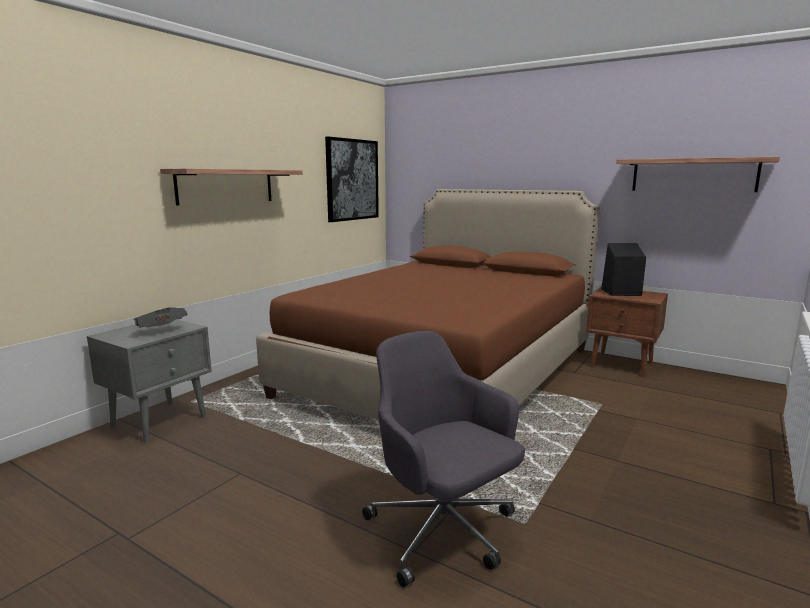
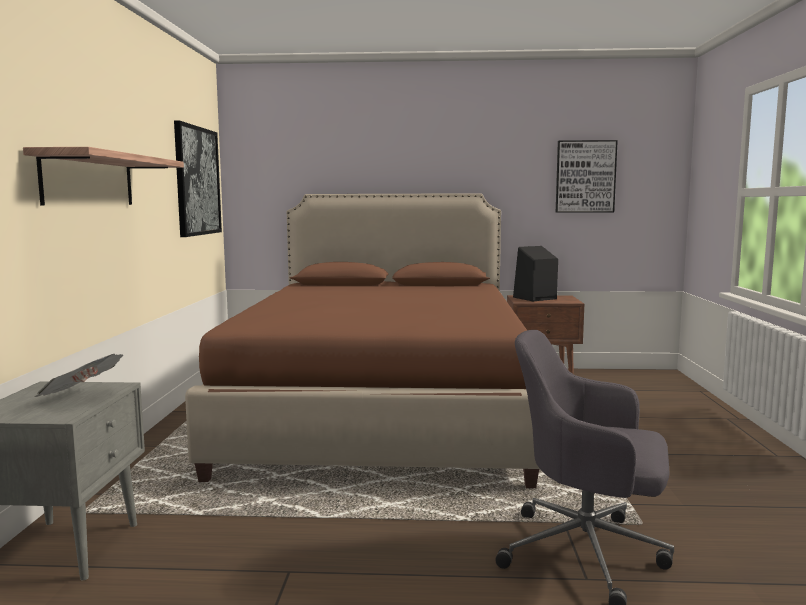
camera: 30 degrees left, 5 degrees down
(693, 175) = (585, 176): shelf -> picture

